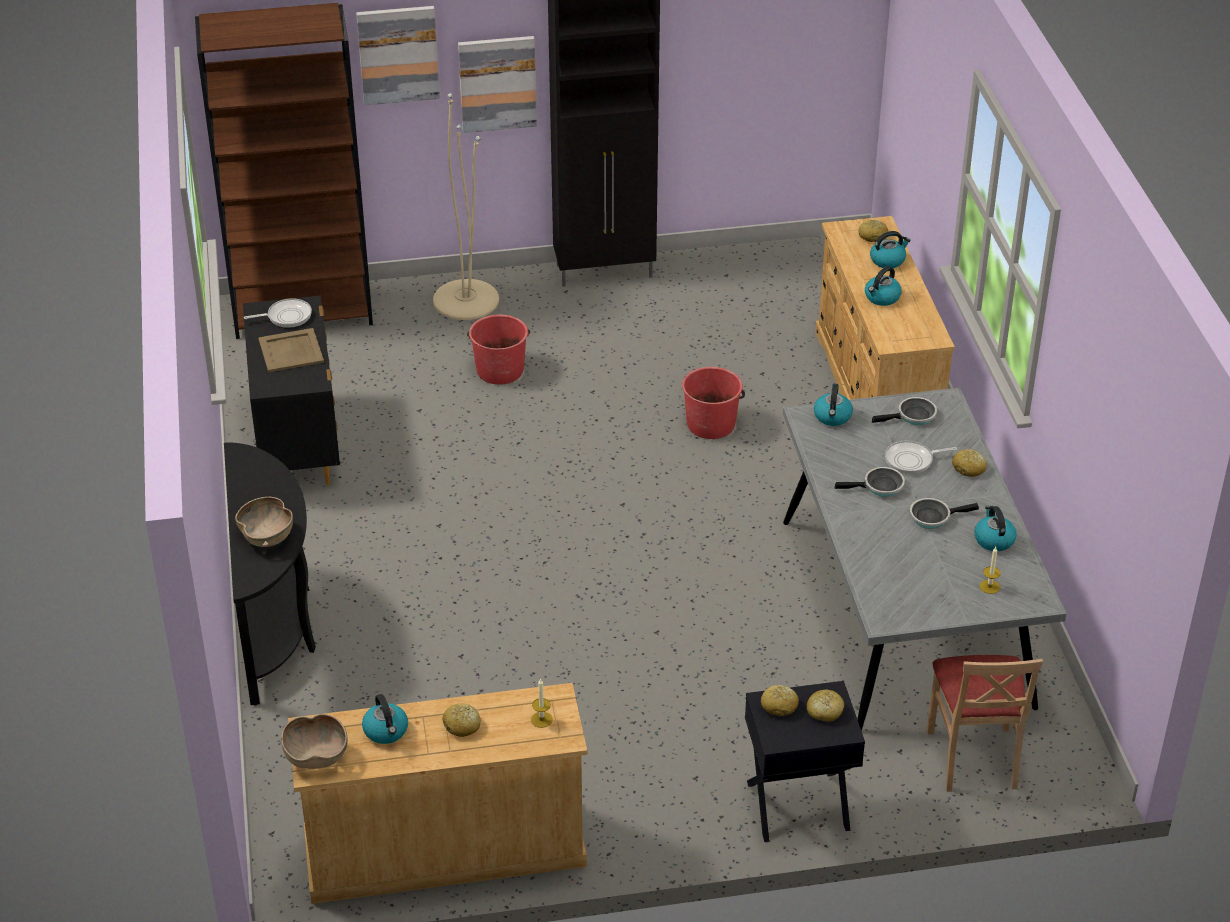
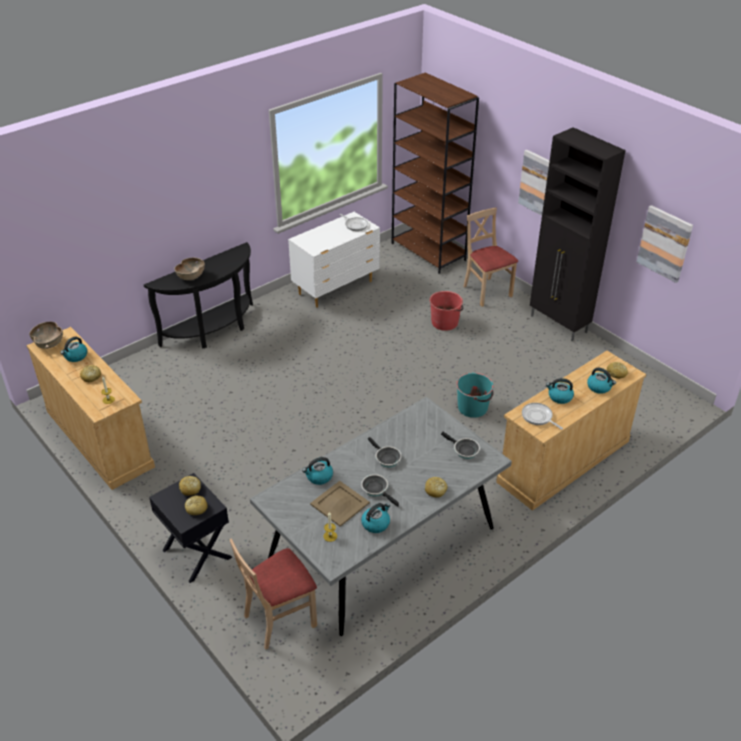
camera: 60 degrees right, 0 degrees up
(290, 350) = (331, 235): beige tray -> beige tray (339, 503)
(298, 443) = (336, 288): black dresser -> white dresser
(398, 54) = (500, 141): picture -> picture (664, 243)
(466, 300) = (486, 292): beige floor lamp -> beige chair
(711, 424) = (473, 408): red bucket -> turquoise bucket
(832, 417) = (434, 418): kettle -> kettle (319, 477)
(912, 460) = (422, 463): frying pan -> frying pan (538, 417)

